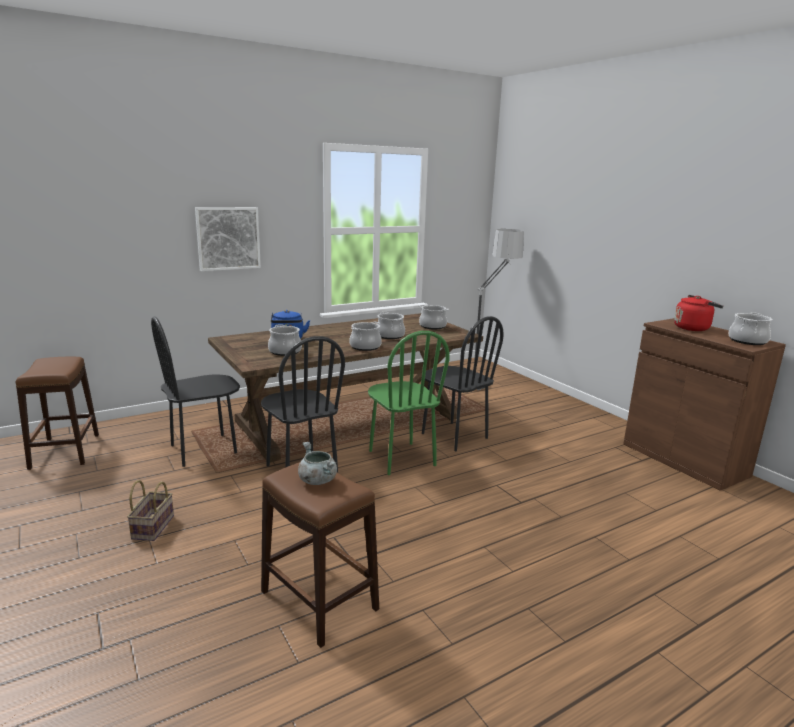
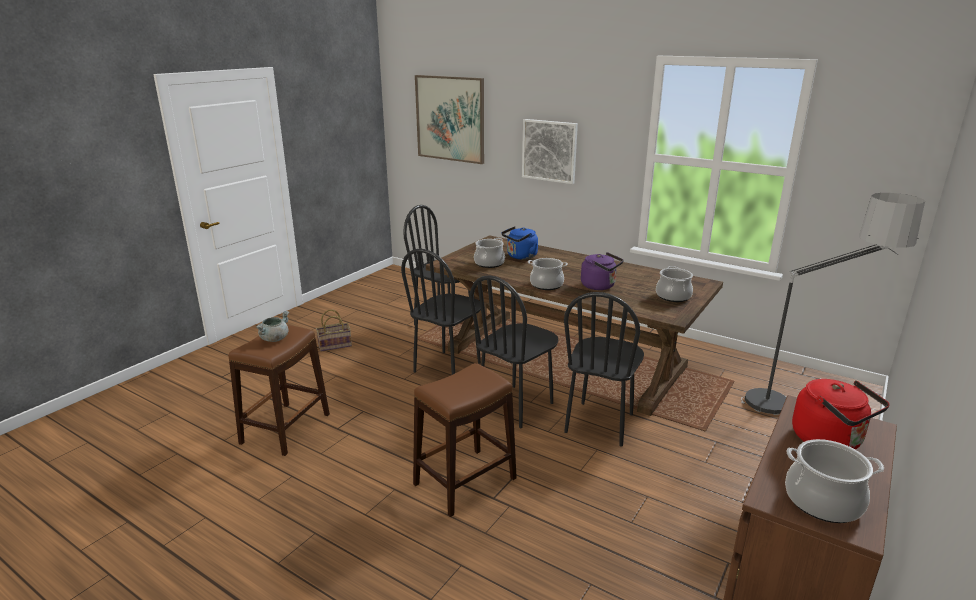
camera: 65 degrees right, 5 degrees up
(64, 451) = (400, 286): brown stool -> brown stool (464, 481)
(81, 216) = (450, 119): none -> picture
(390, 336) = (600, 286): cooking pot -> purple kettle
(401, 458) = (516, 405): green chair -> black chair

